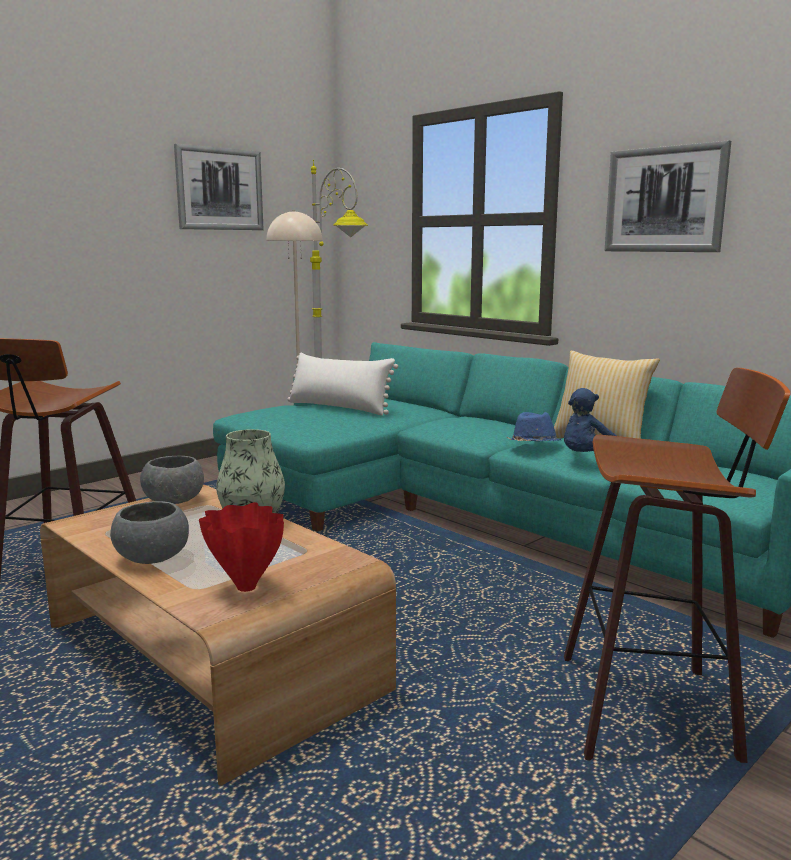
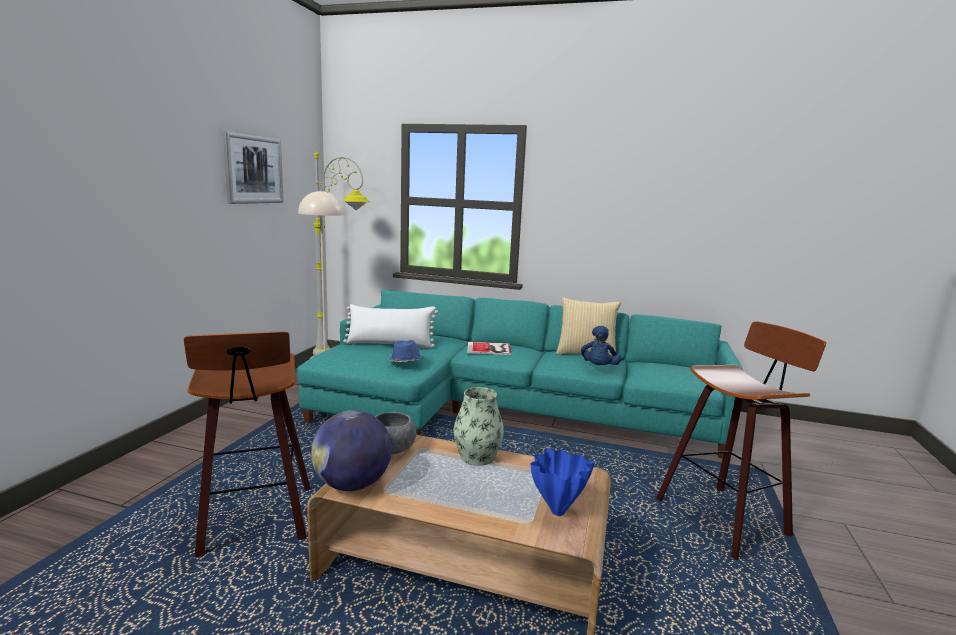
camera: 30 degrees left, 0 degrees up
(86, 521) = (352, 485): none -> globe
(151, 558) = (459, 506): grey bowl -> none
(245, 587) = (556, 512): red vase -> blue vase
(461, 423) = (490, 349): none -> book
(533, 445) = (558, 362): blue hat -> blue hat (405, 363)
(664, 200) = (599, 202): picture -> none

